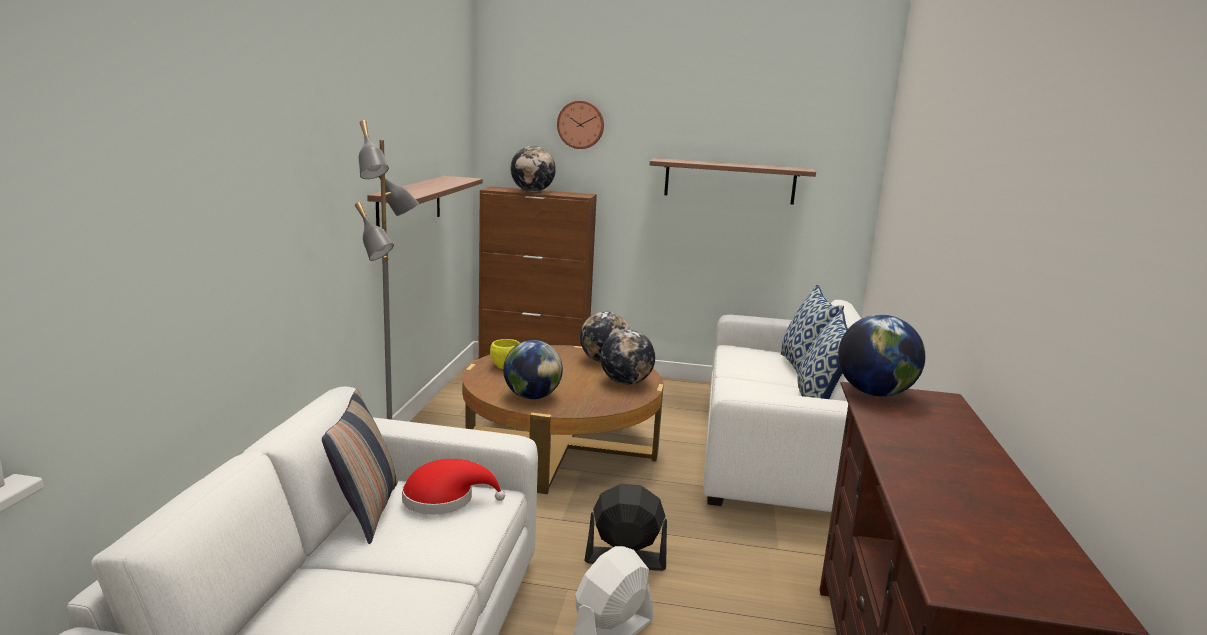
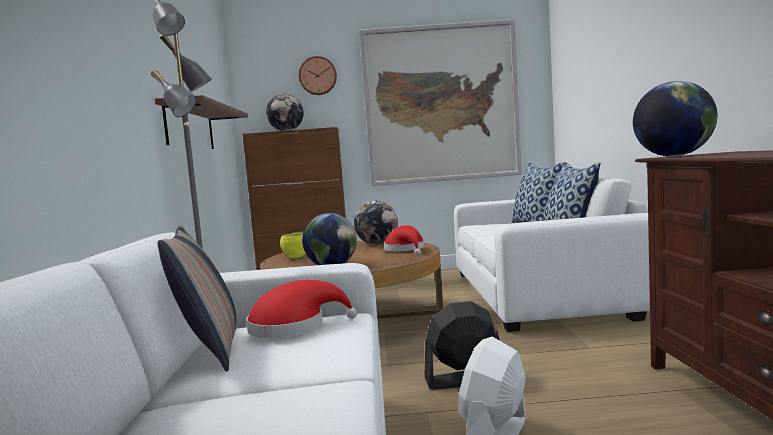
camera: 10 degrees left, 10 degrees down
(626, 382) = (406, 250): globe -> red hat
(729, 181) = (440, 104): shelf -> picture

